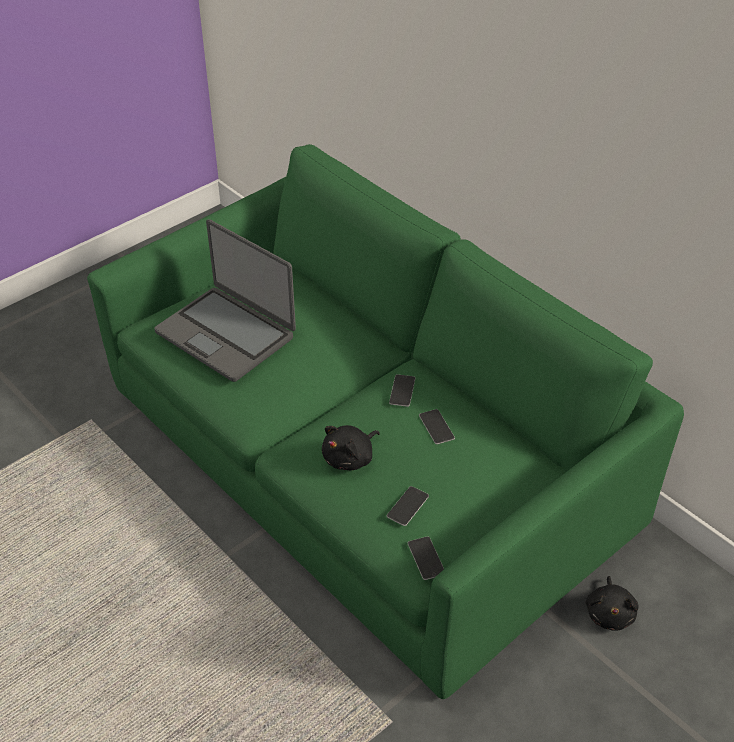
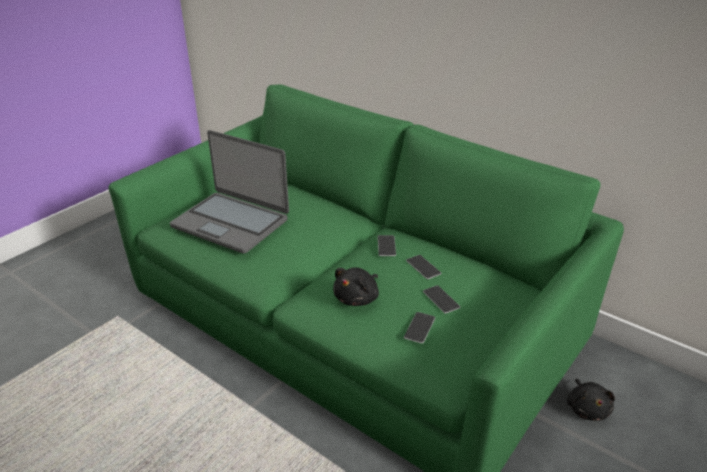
camera: 10 degrees left, 10 degrees down
(426, 558) = (449, 367): phone -> phone (441, 299)

